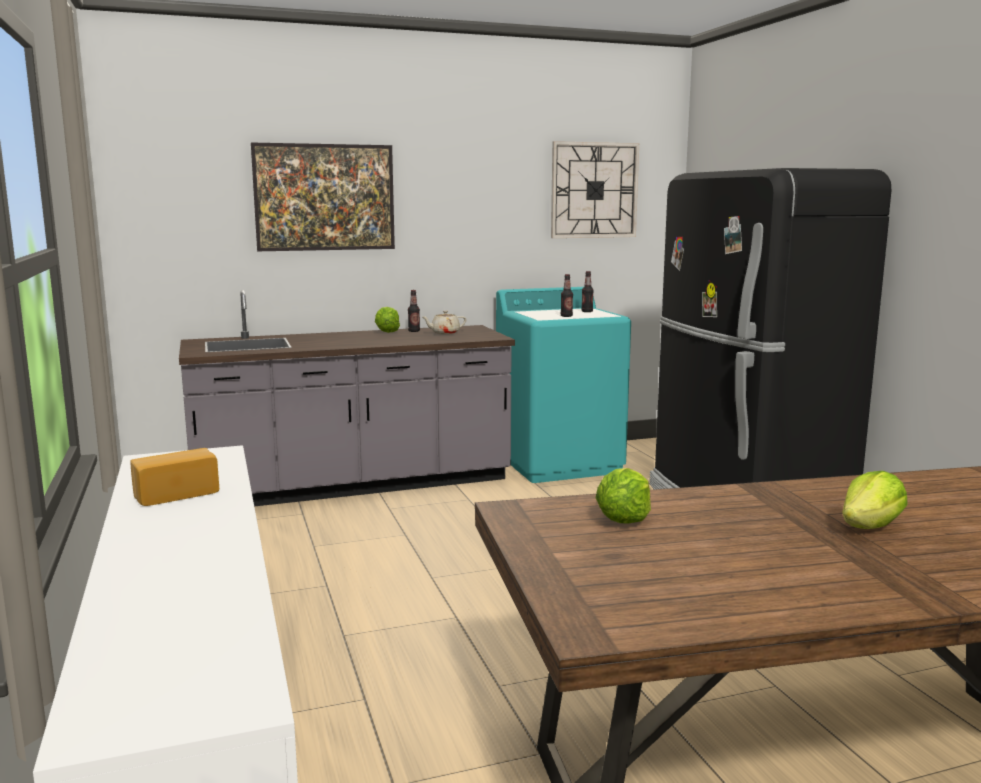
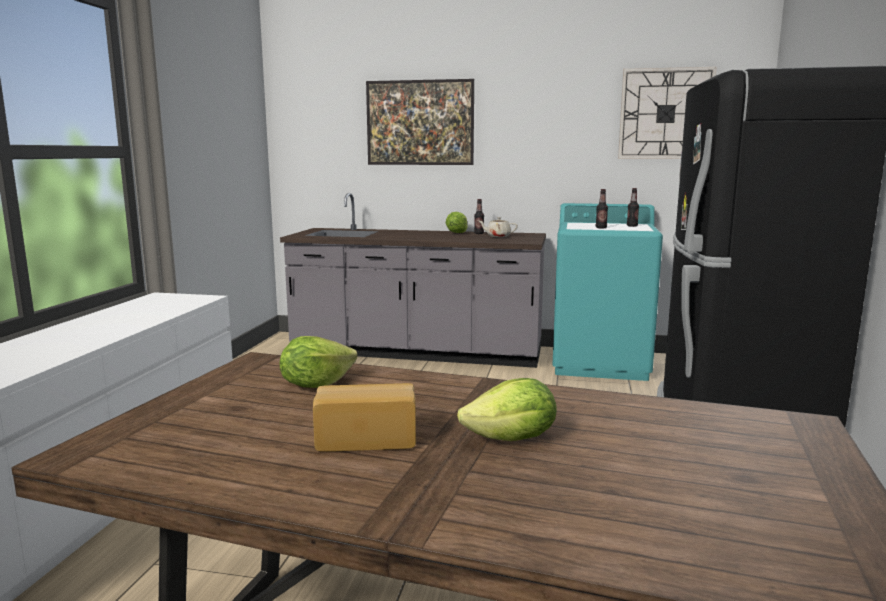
camera: 30 degrees right, 0 degrees up
(175, 493) = (122, 317): bread -> bread (366, 438)

